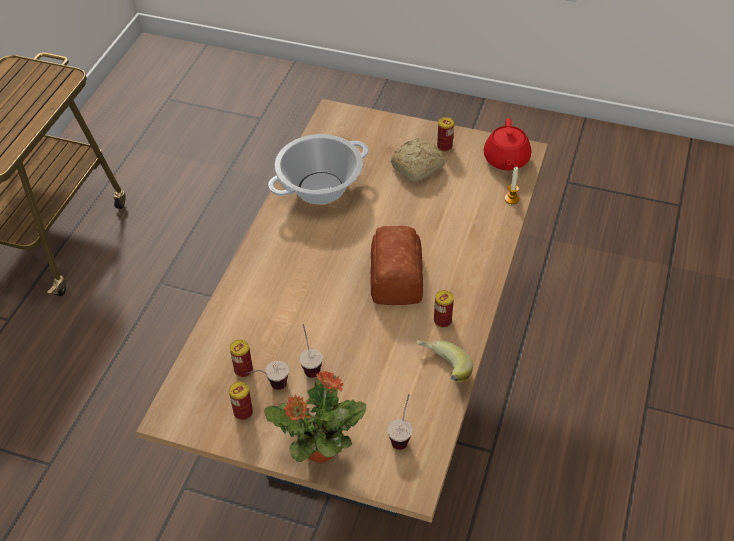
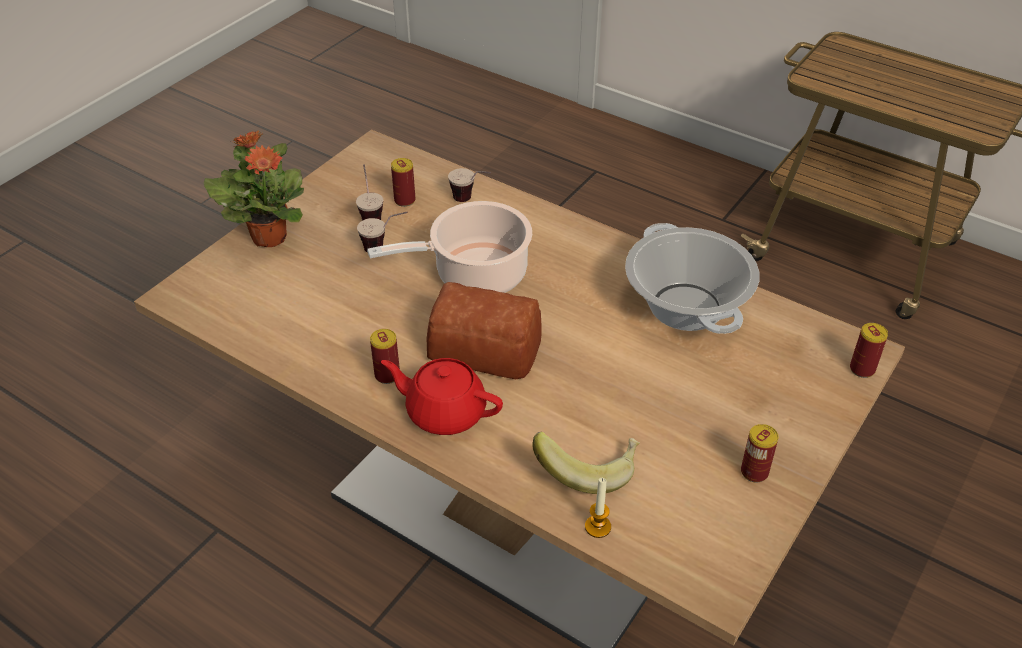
camera: 105 degrees right, 5 degrees down
(243, 412) = (350, 193): can -> can (862, 369)
(323, 301) = (474, 275): none -> cooking pot
(402, 434) = (245, 300): cup -> cup (471, 201)
(418, 166) = (709, 425): bread -> none
(441, 370) = (311, 354): banana -> banana (587, 469)
(506, 160) = (700, 550): red teapot -> red teapot (444, 412)

